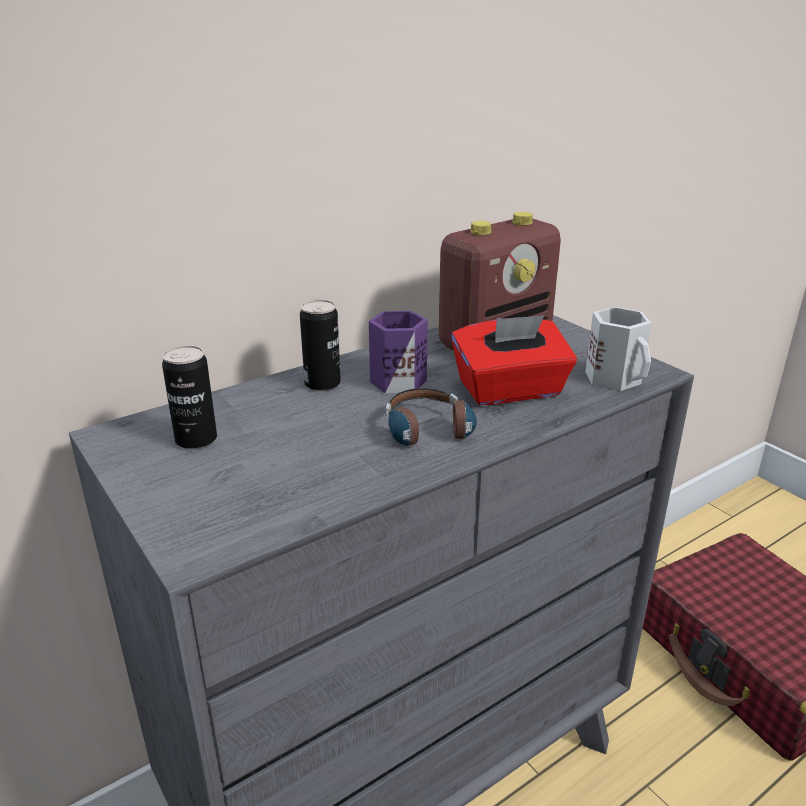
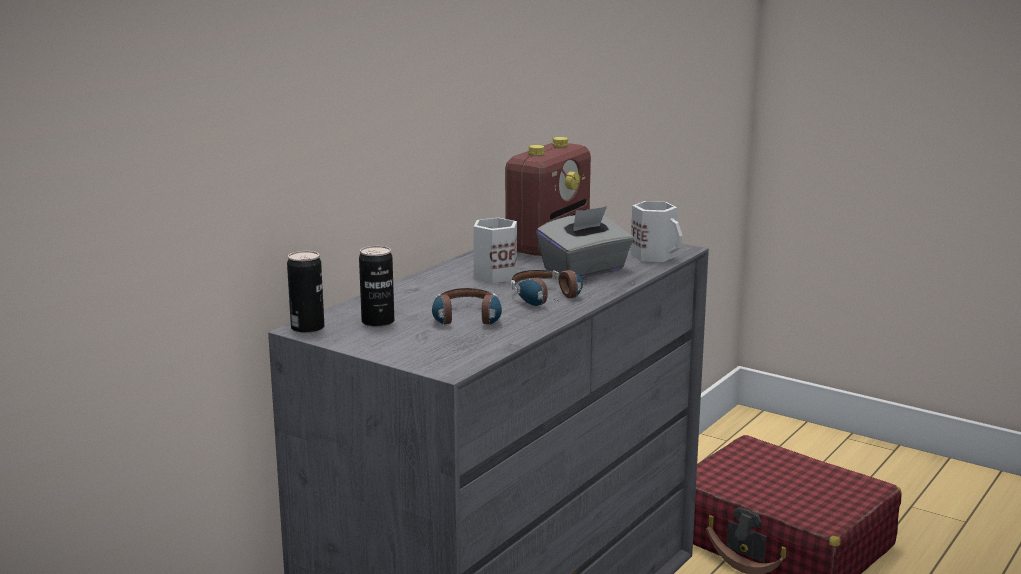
camera: 20 degrees left, 10 degrees down
(297, 459) = (467, 321): none -> headphones
(322, 384) = (437, 283): can -> can (307, 328)
(396, 380) = (493, 275): purple mug -> white mug
(510, 391) = (585, 271): red tissue box -> grey tissue box

